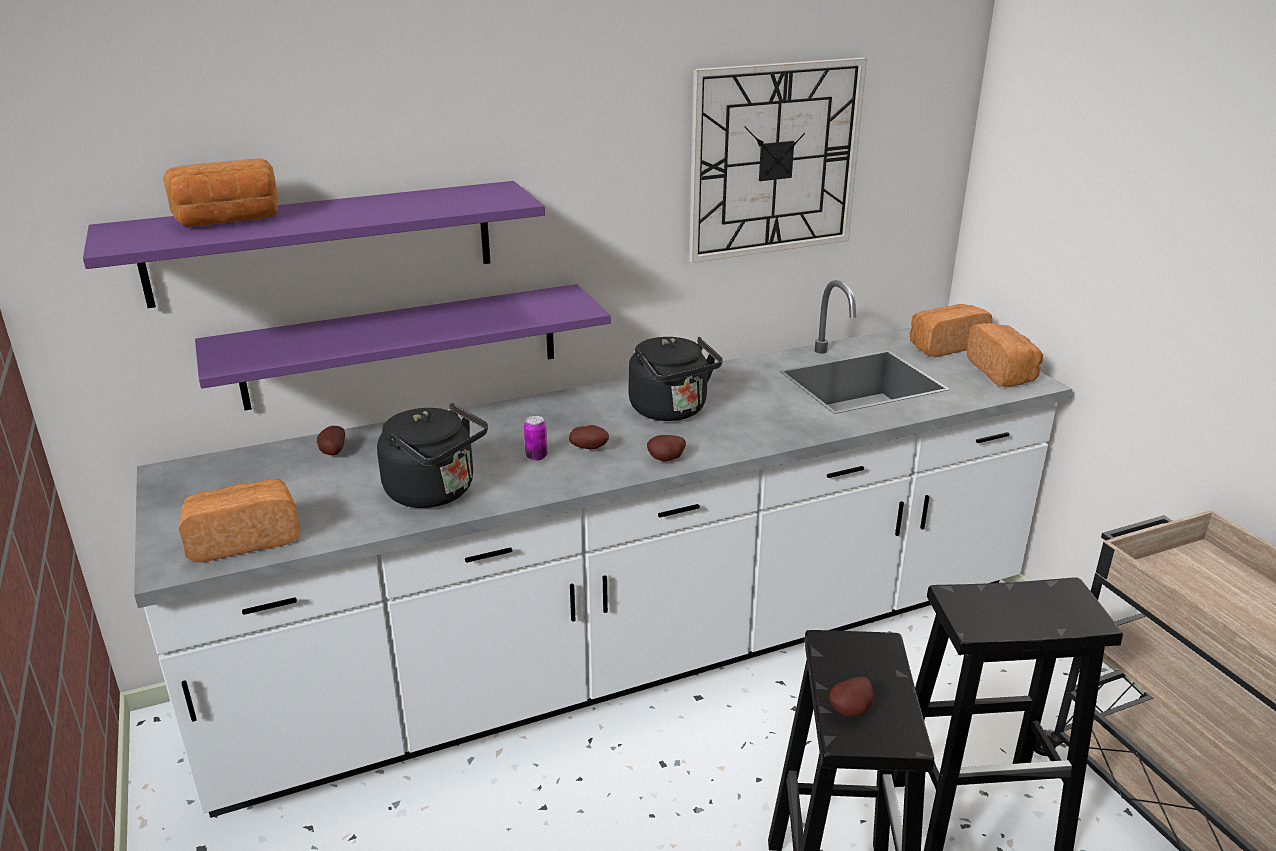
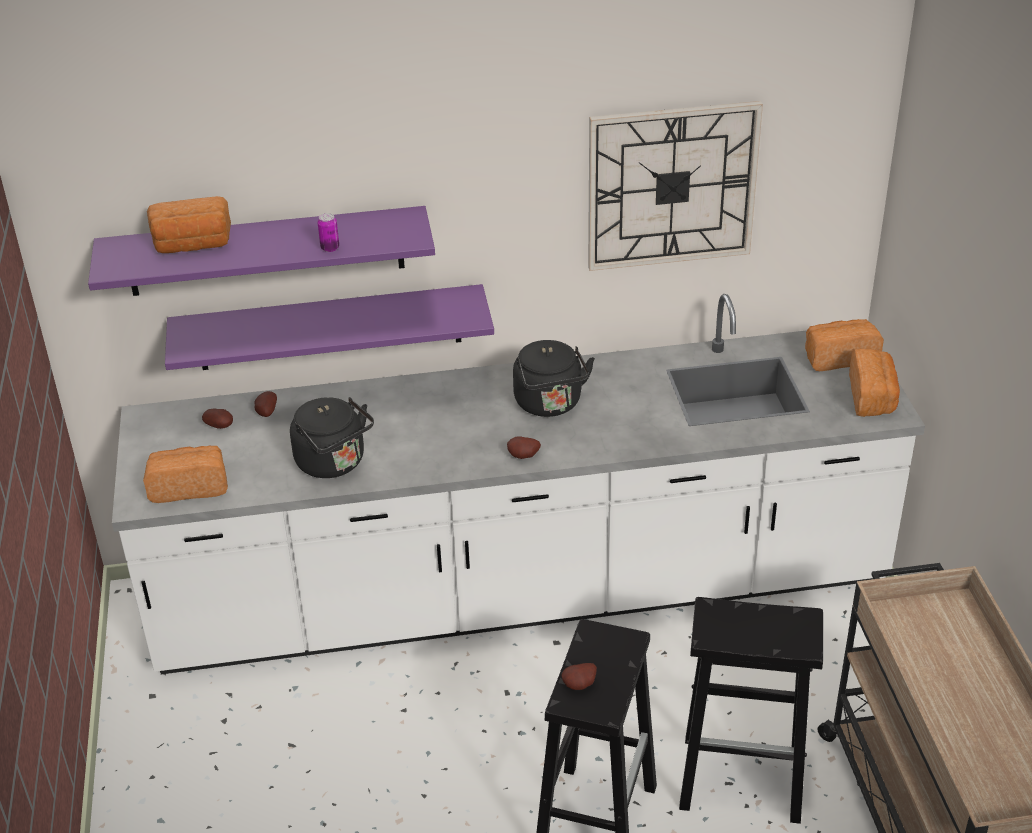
camera: 15 degrees right, 10 degrees up
(536, 456) = (421, 438): can -> can (330, 248)
(590, 448) = (467, 436): potato -> potato (220, 426)

